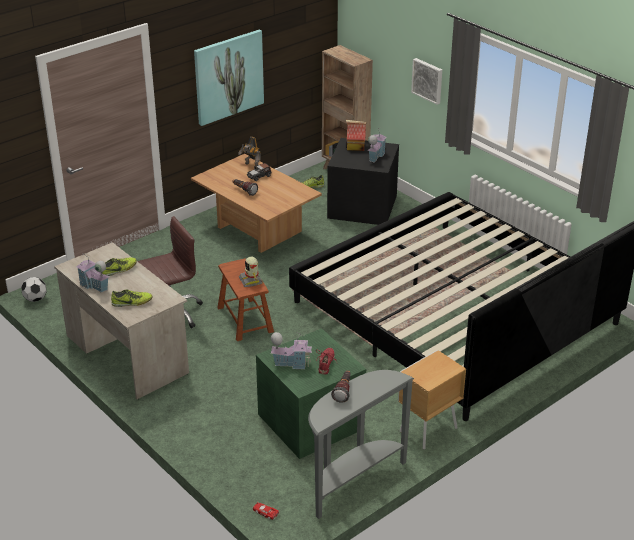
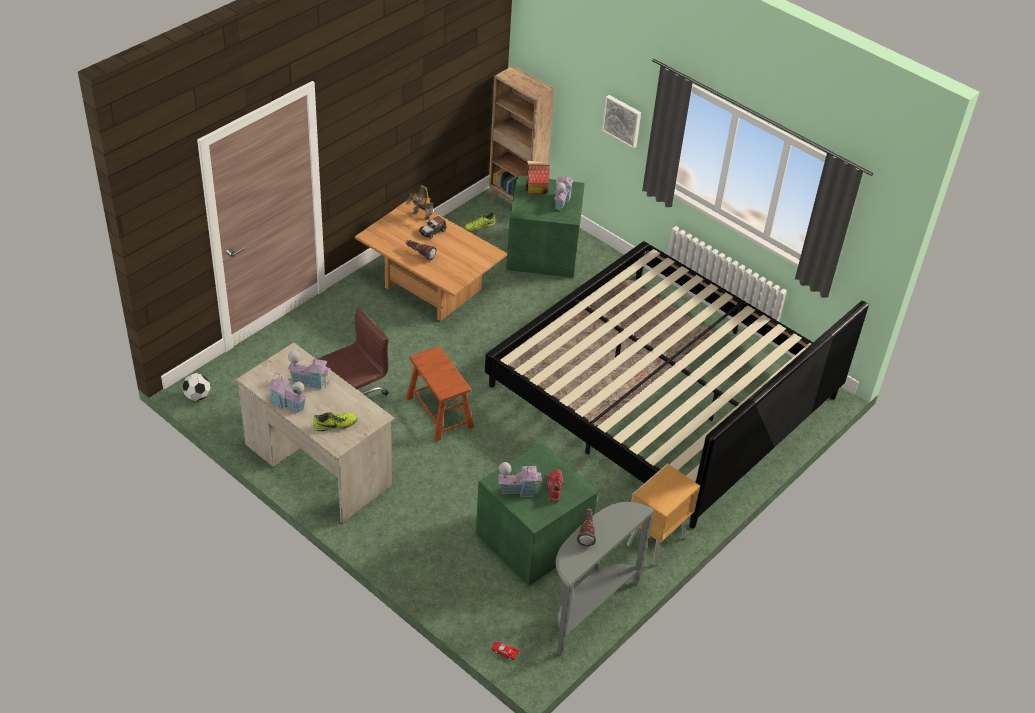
camera: 10 degrees left, 10 degrees up
(118, 270) = (310, 381): shoe -> toy house
(228, 76) = (395, 120): picture -> none
(251, 280) = (450, 377): toy robot -> none
(363, 206) = (544, 251): black storage box -> green storage box

